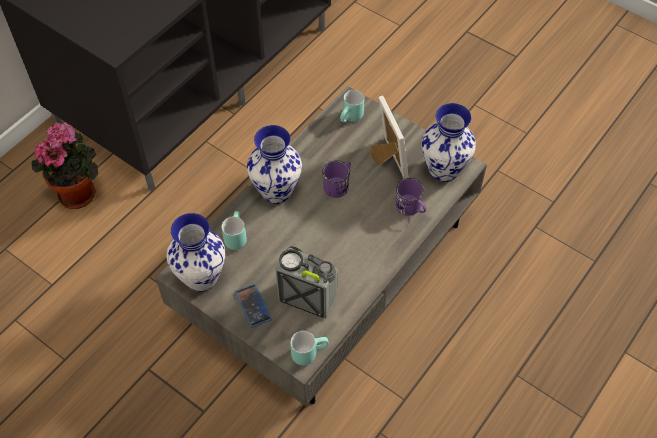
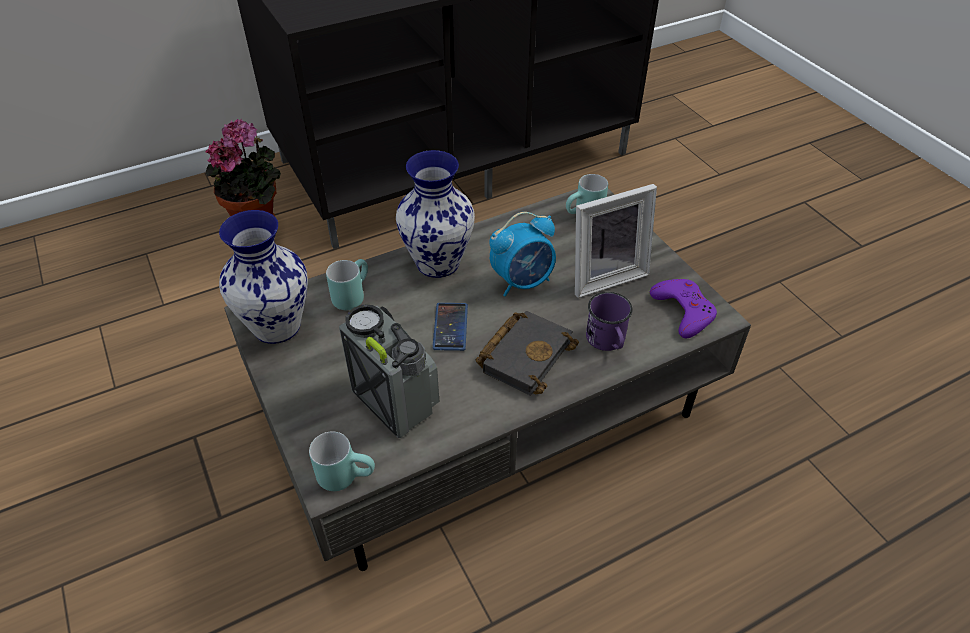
camera: 25 degrees right, 10 degrees down
(253, 305) = (315, 384): phone -> phone (450, 327)
(338, 185) = (523, 281): purple mug -> alarm clock
(367, 235) = (525, 354): none -> black book
(386, 161) = (604, 275): picture frame -> picture frame turned 60 degrees clockwise
(444, 169) = (683, 311): vase -> purple game controller

